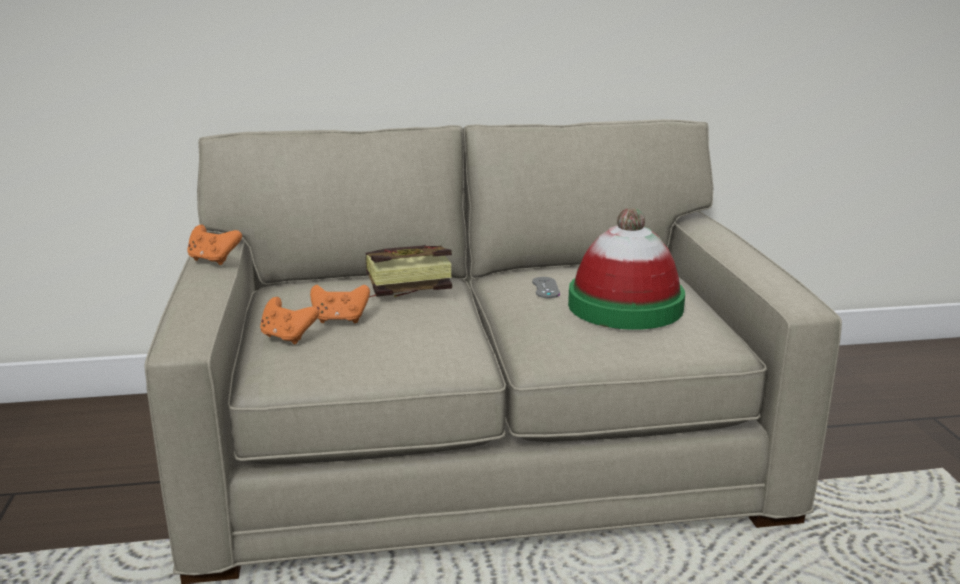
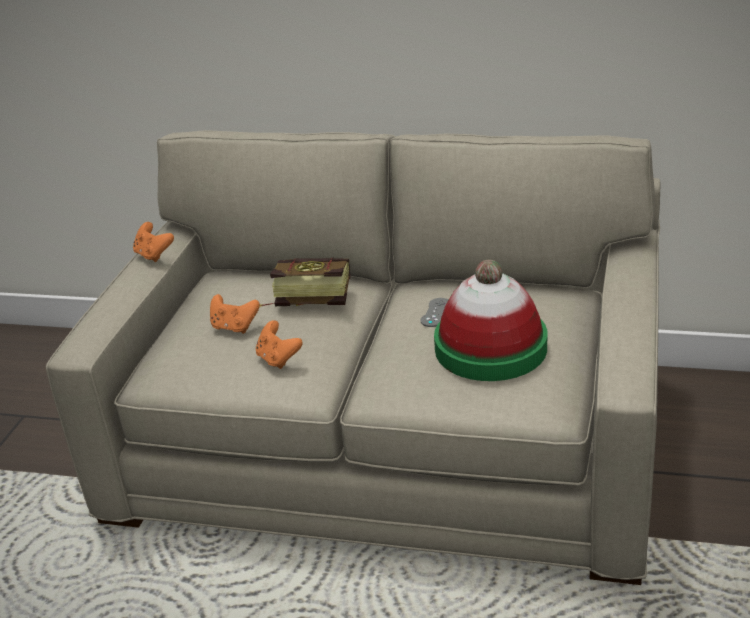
camera: 25 degrees right, 10 degrees up
(287, 337) = (183, 341): orange game controller -> orange game controller (278, 359)

